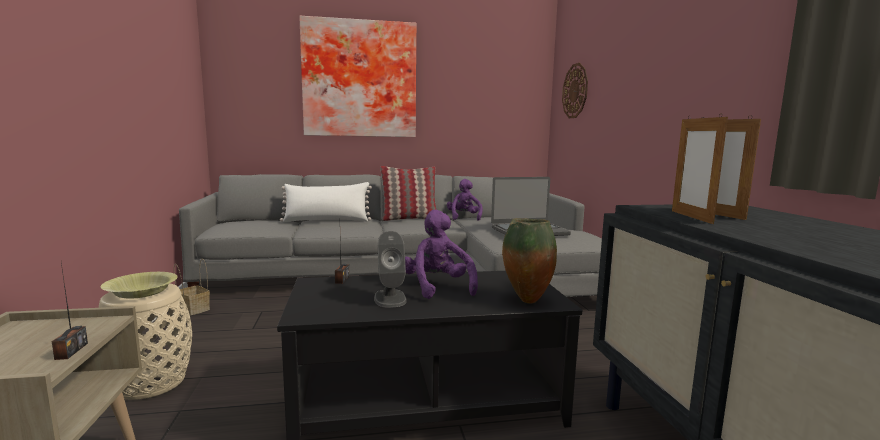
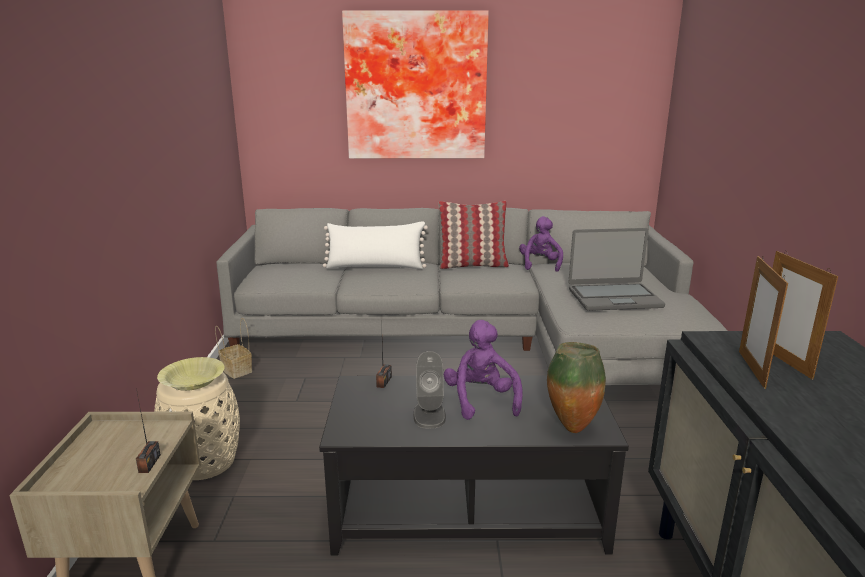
camera: 10 degrees right, 10 degrees up
(575, 91) = (697, 104): wall clock -> none

